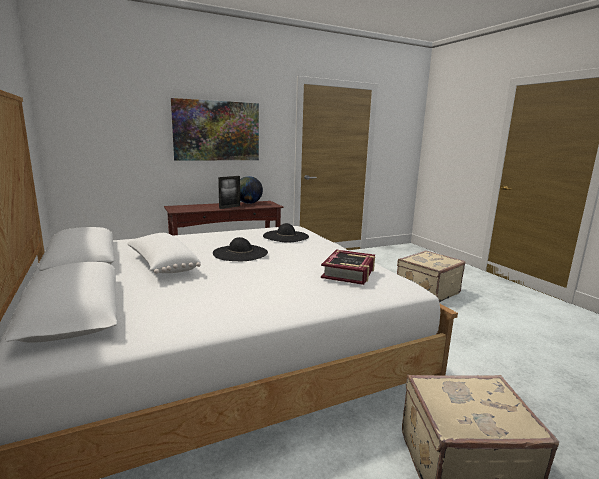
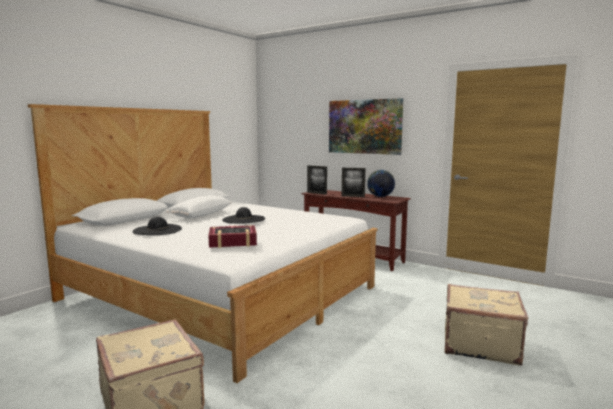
camera: 60 degrees right, 5 degrees down
(186, 210) = (317, 193): none -> picture frame
(286, 236) = (310, 220): black hat -> black hat (157, 230)

